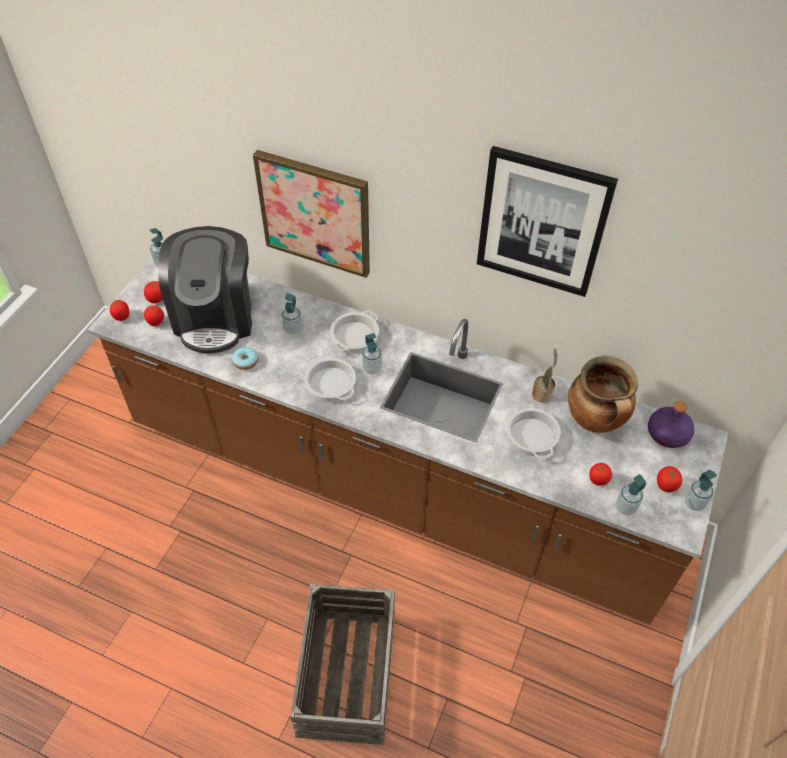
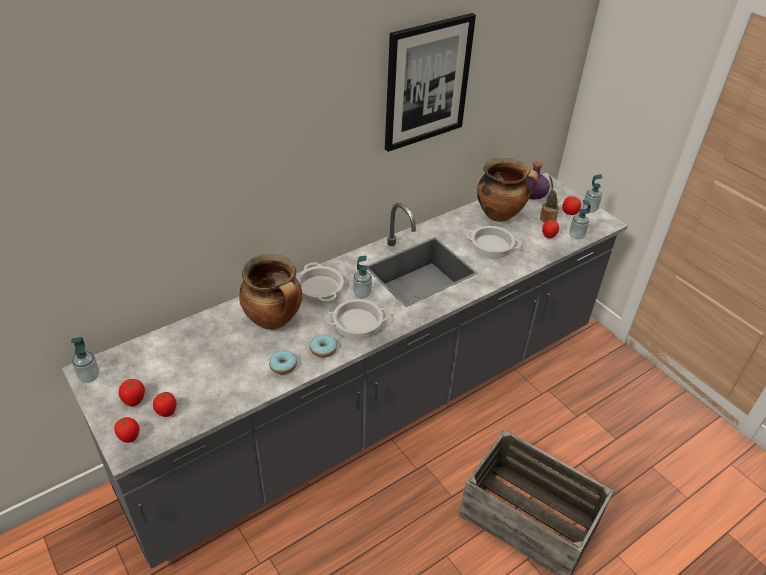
camera: 60 degrees left, 10 degrees down
(215, 317) = (206, 365): coffee machine -> none
(281, 377) = (323, 349): none -> donut
(293, 329) = (274, 320): soap dispenser -> cooking pot
(315, 213) = (240, 200): picture -> none
(391, 483) = (377, 405): brown counter -> grey counter
(542, 393) = (458, 224): potted plant -> potted plant (547, 218)

